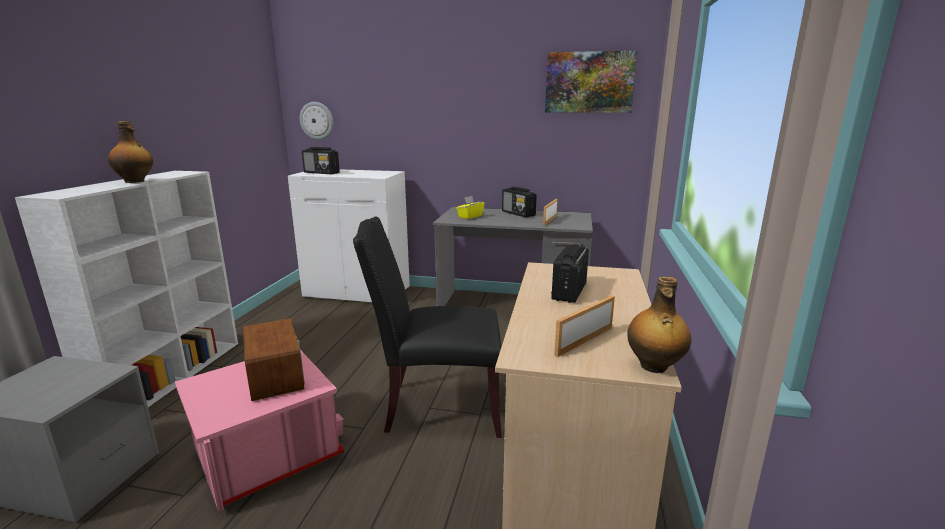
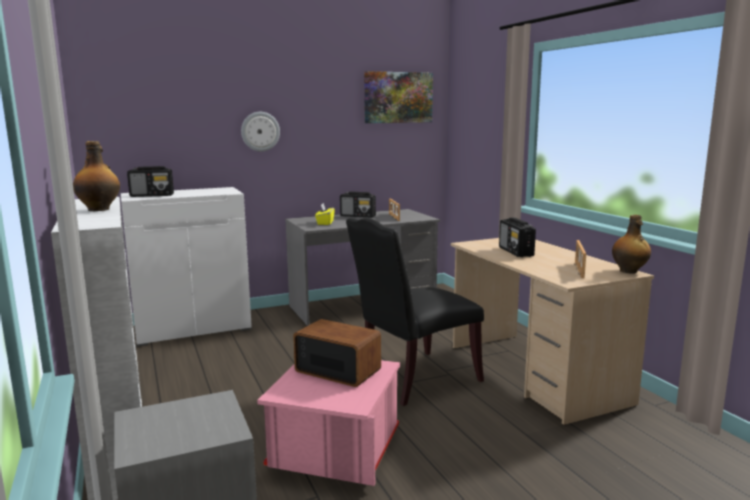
camera: 35 degrees left, 5 degrees down
(317, 120) = (120, 137): wall clock -> wall clock (260, 131)

